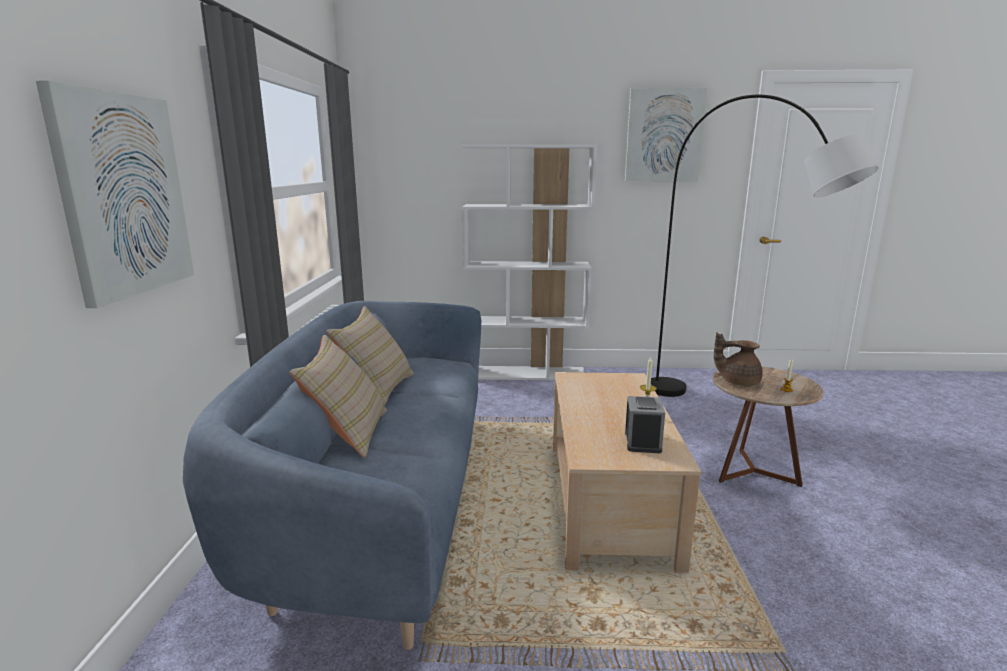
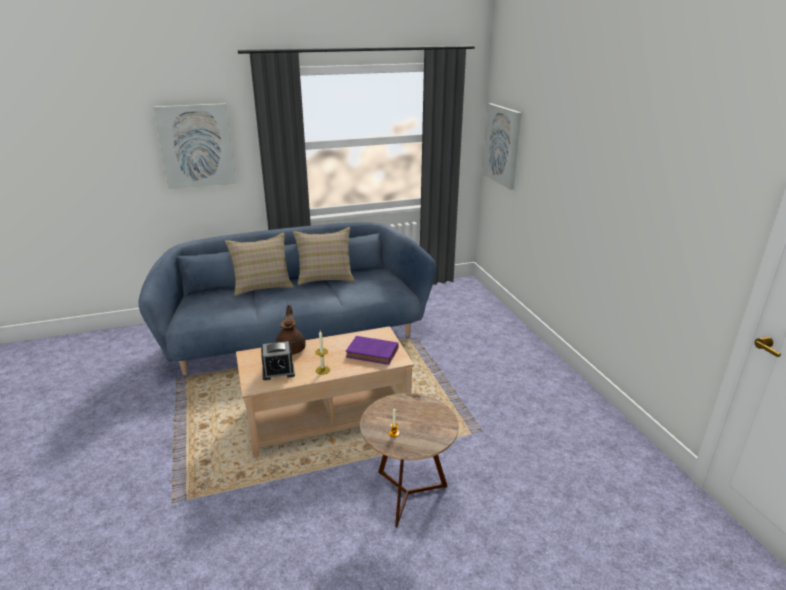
camera: 70 degrees right, 10 degrees up
(526, 373) = (525, 344): white bookcase -> none
(615, 386) = (373, 353): none -> purple book
(664, 135) = (679, 150): picture -> picture (502, 145)
(731, 414) = (536, 481): grey floor lamp -> none
(737, 382) = (400, 406): brown teapot -> brown teapot (291, 348)

